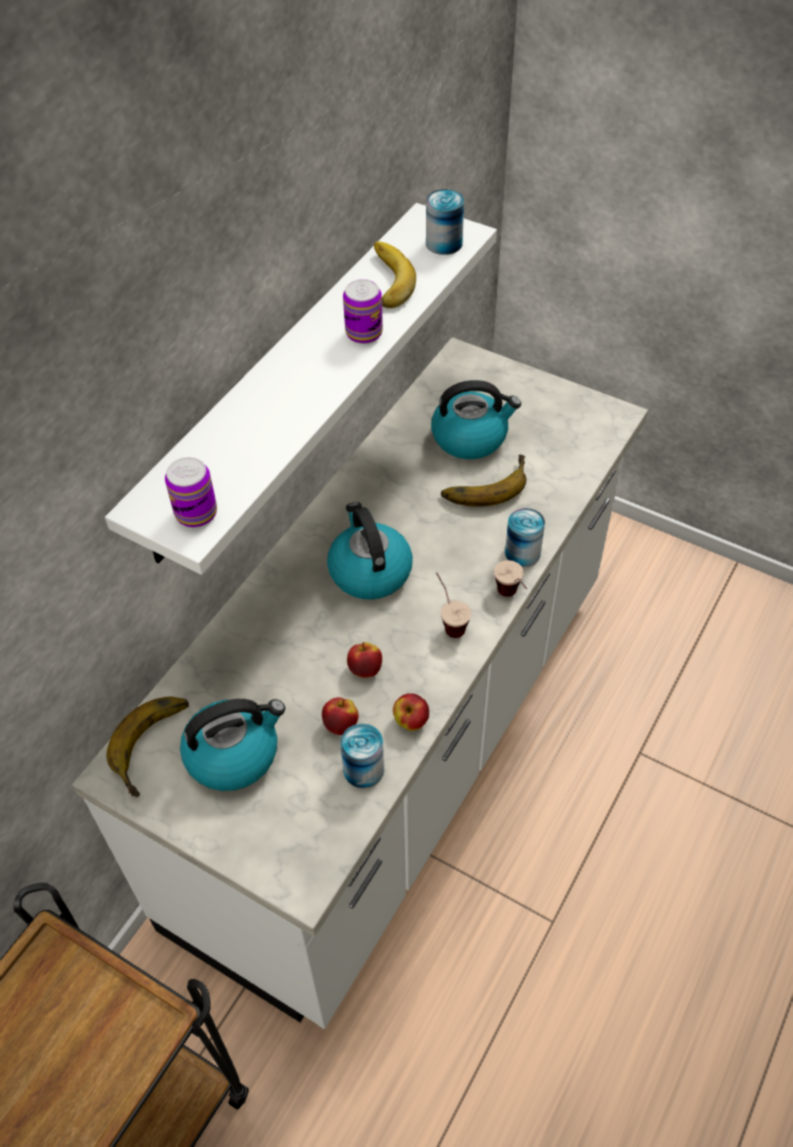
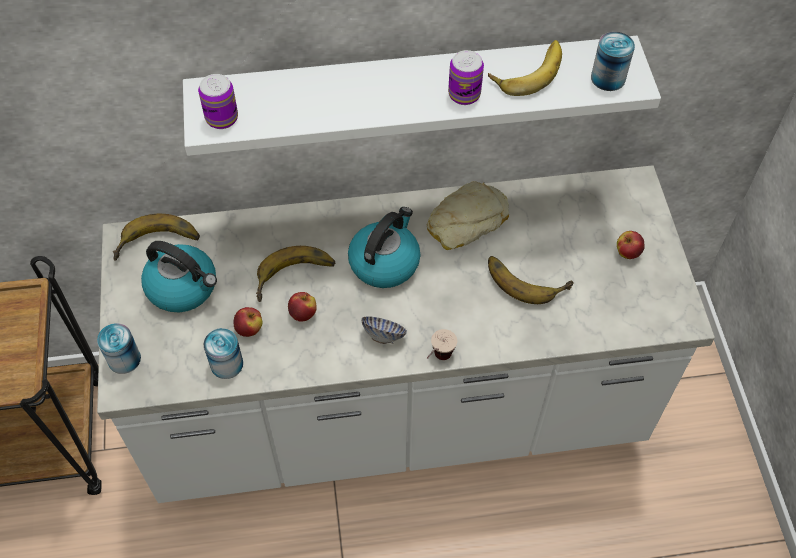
camera: 50 degrees right, 5 degrees up
(319, 651) = (296, 279): none -> banana
(384, 486) = (466, 221): none -> bread
(411, 721) = (284, 366): apple -> apple (627, 253)
(449, 621) = (383, 335): cup -> bowl
(470, 437) = (563, 241): kettle -> none
(522, 553) = (485, 342): can -> can (124, 359)

